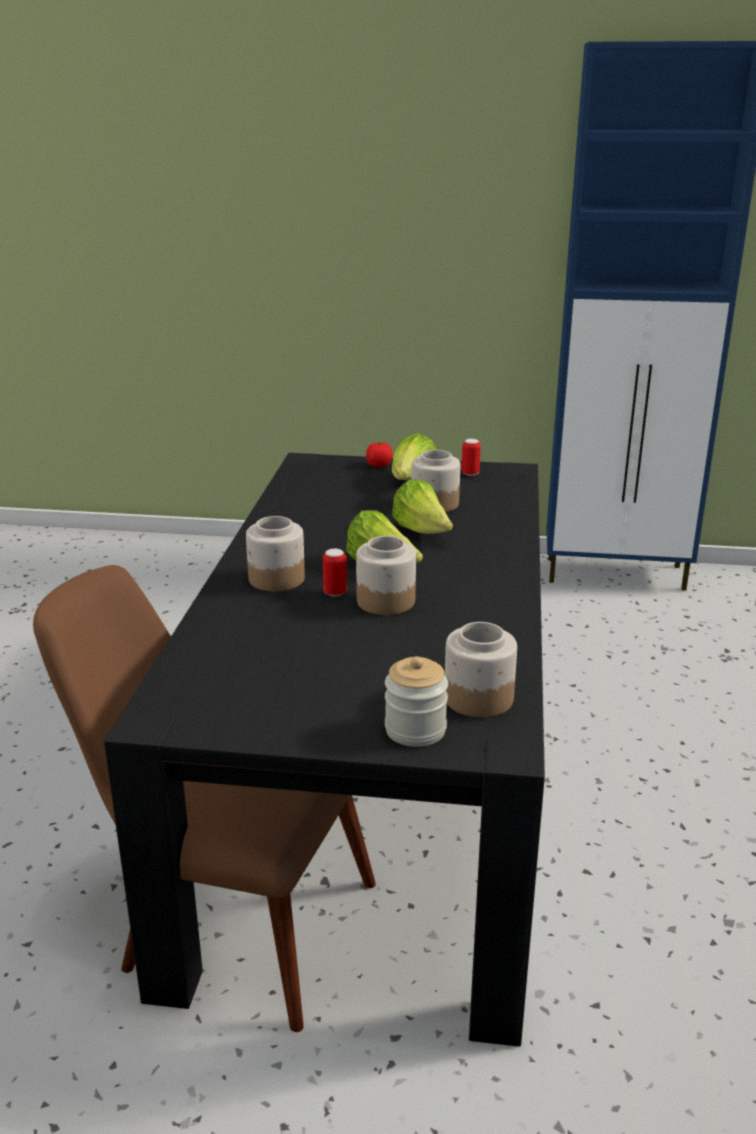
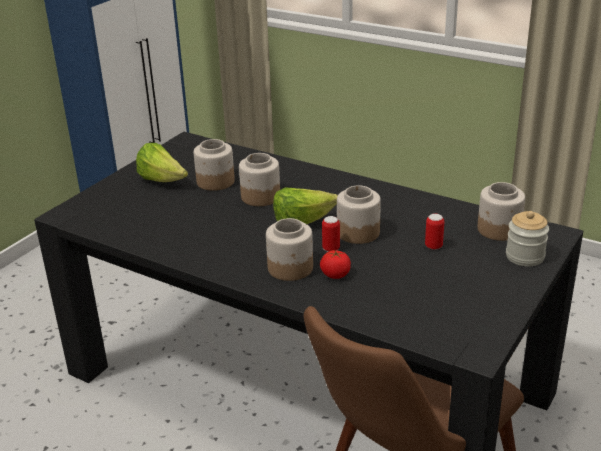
camera: 65 degrees left, 5 degrees up
(379, 465) = (115, 186): tomato -> tomato (335, 275)
(422, 532) = (260, 196): lettuce -> jar
(470, 473) = (174, 157): can -> can (433, 246)

